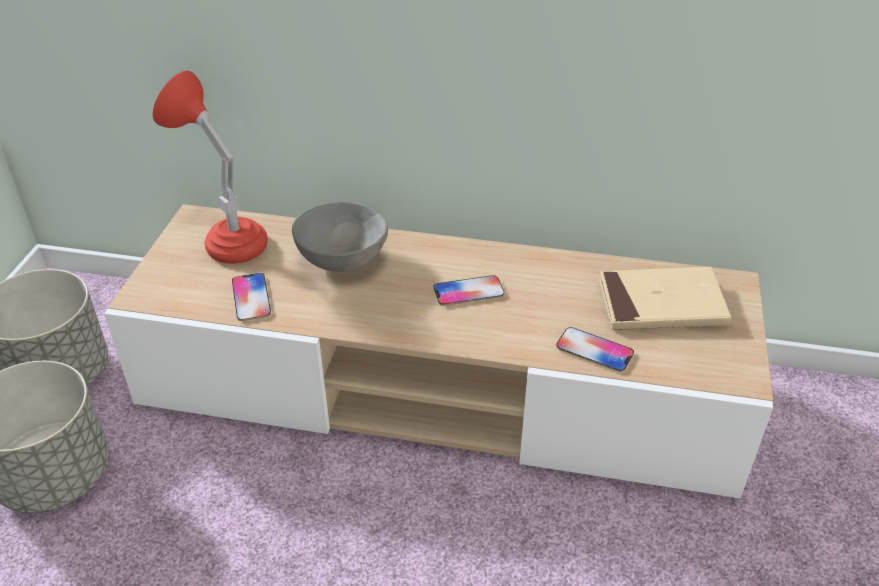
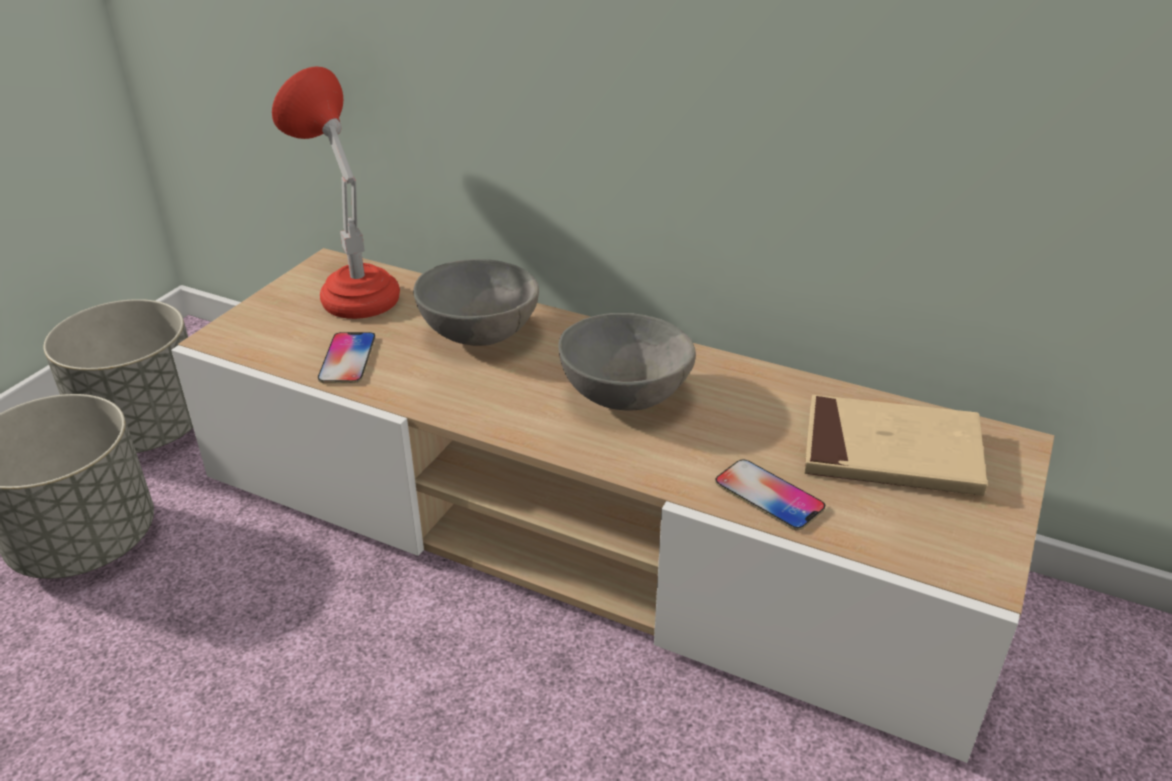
camera: 15 degrees right, 5 degrees down
(468, 292) = (624, 394): phone -> grey bowl

